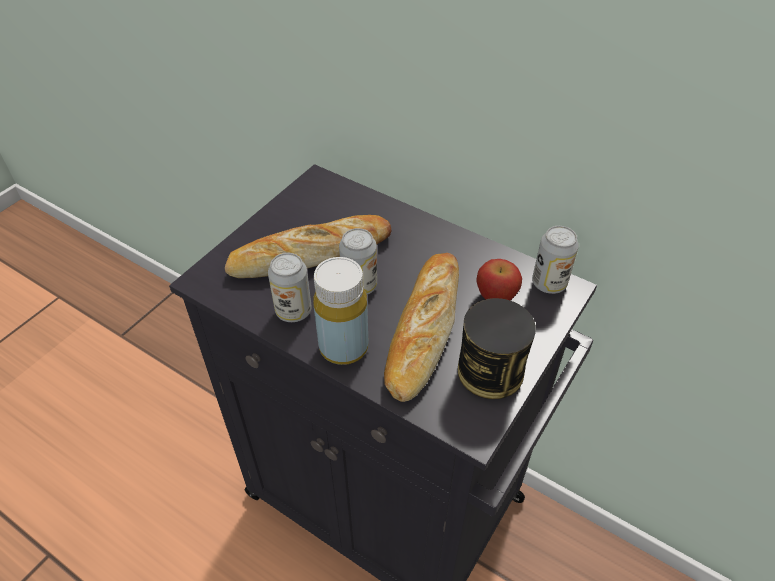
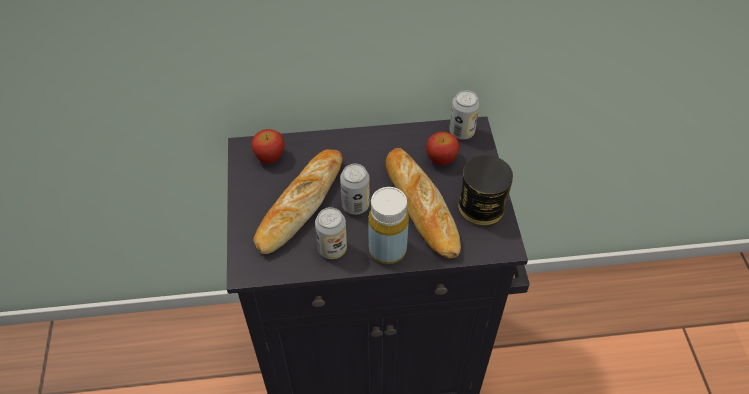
camera: 40 degrees left, 5 degrees up
(331, 198) = (270, 156): none -> apple

